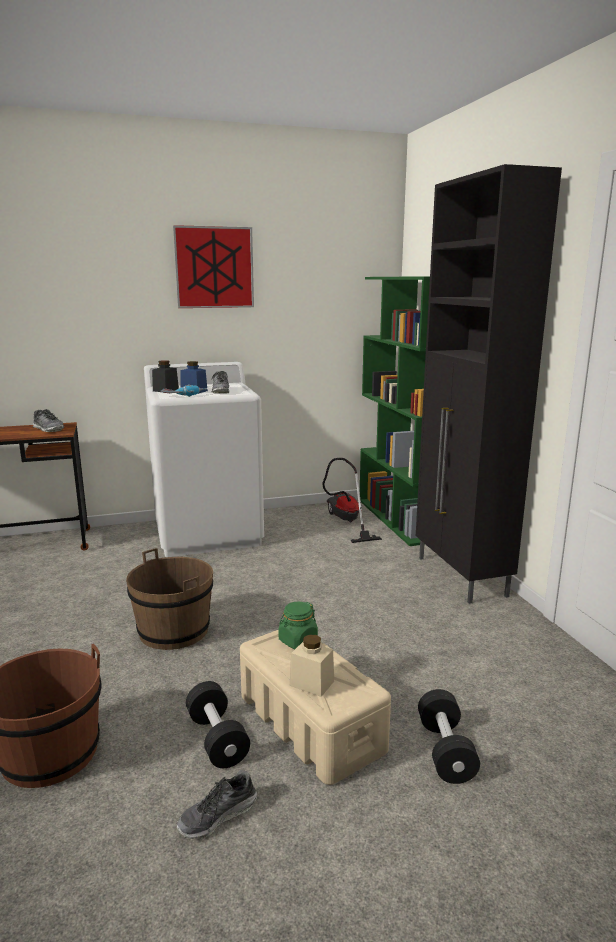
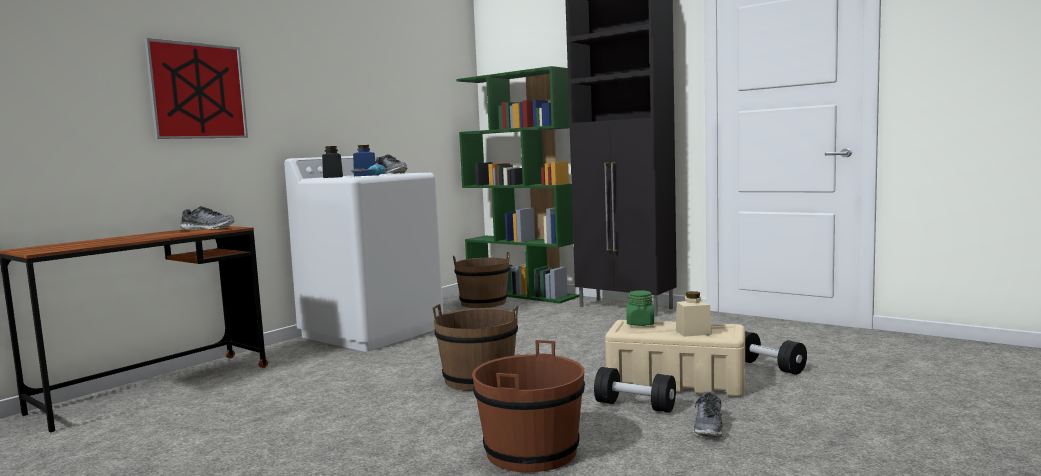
camera: 35 degrees left, 10 degrees down
(214, 267) = (341, 61): picture -> picture (198, 91)
(346, 522) = (483, 303): vacuum cleaner -> brown bucket

